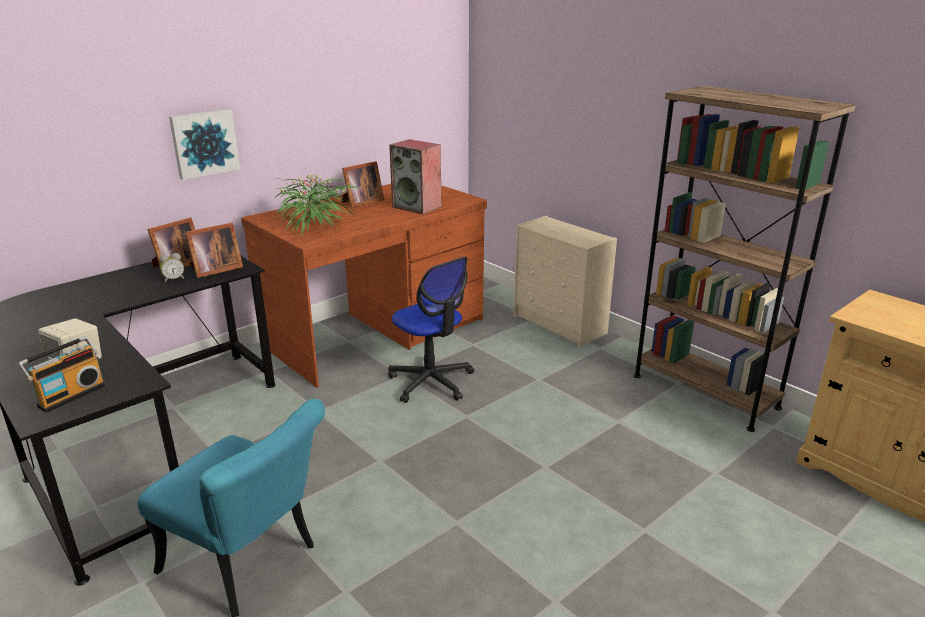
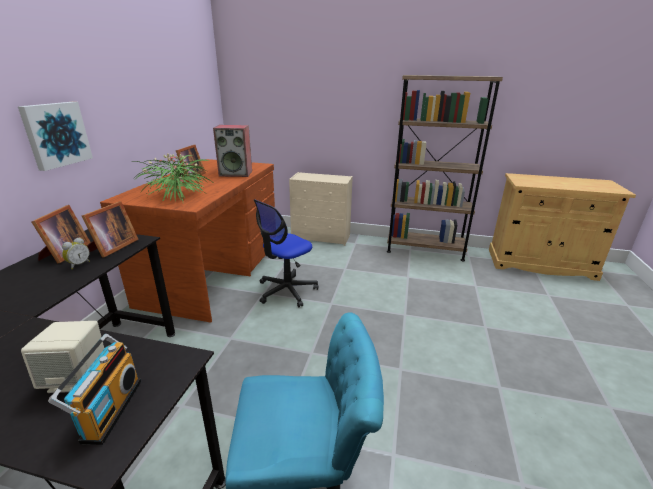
camera: 35 degrees left, 0 degrees up
(431, 382) = (286, 291): office chair -> office chair turned 120 degrees clockwise

